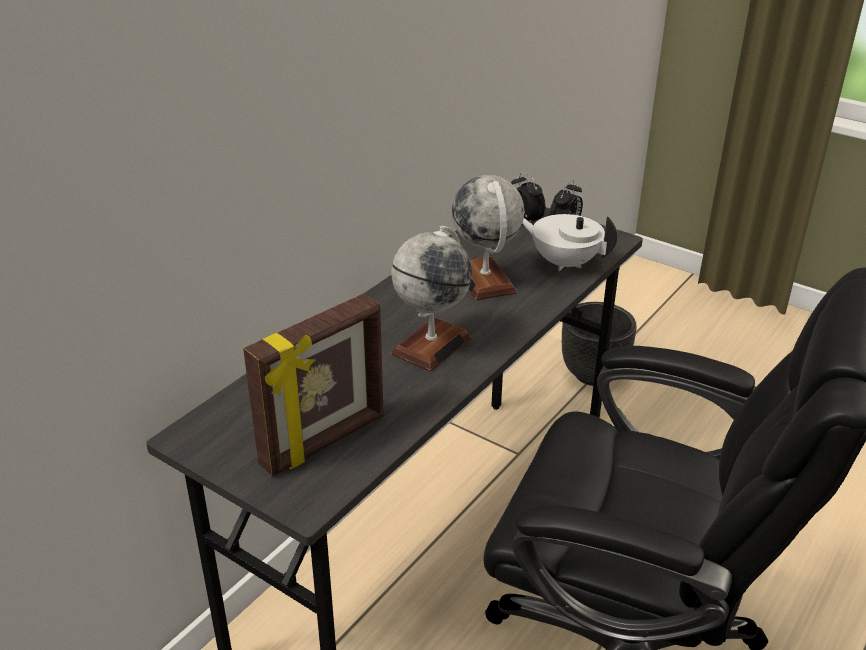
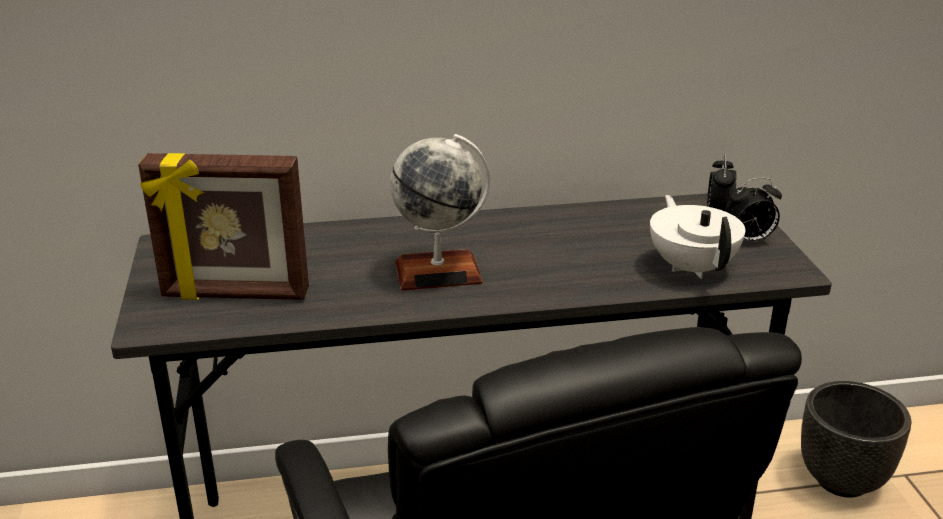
camera: 45 degrees right, 5 degrees down
(485, 280) = (582, 247): globe -> none

